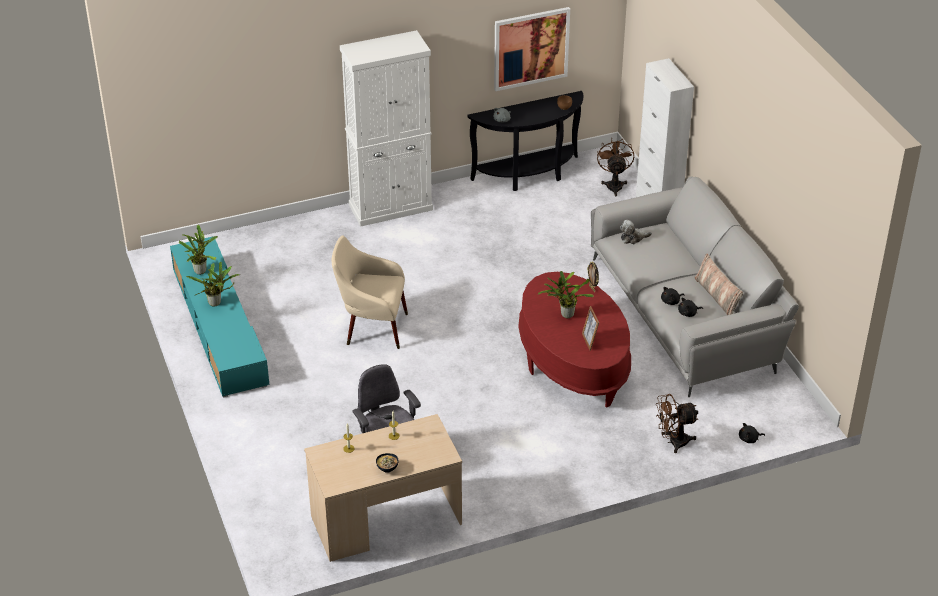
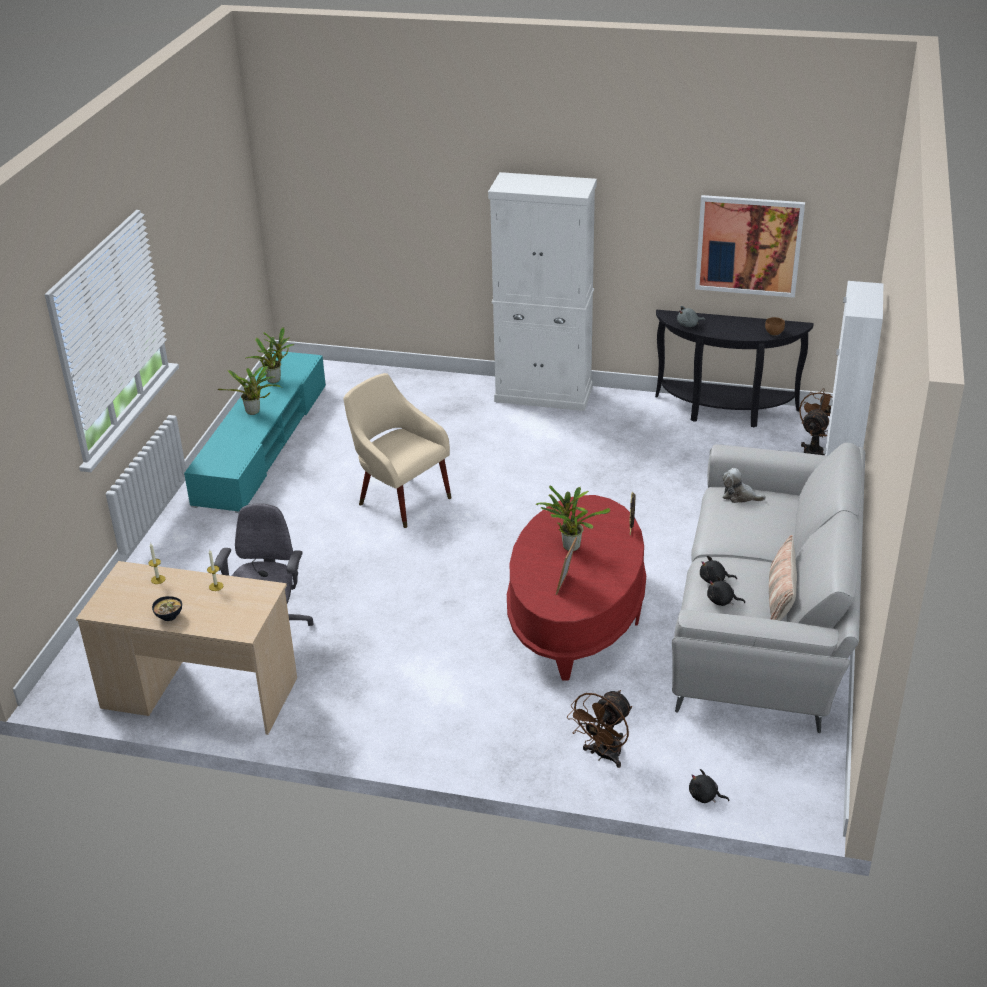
camera: 35 degrees right, 5 degrees down
(673, 442) = (603, 755): brown fan -> brown fan turned 75 degrees counterclockwise

